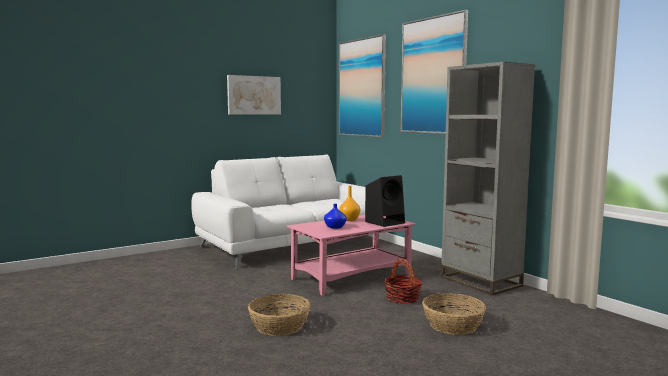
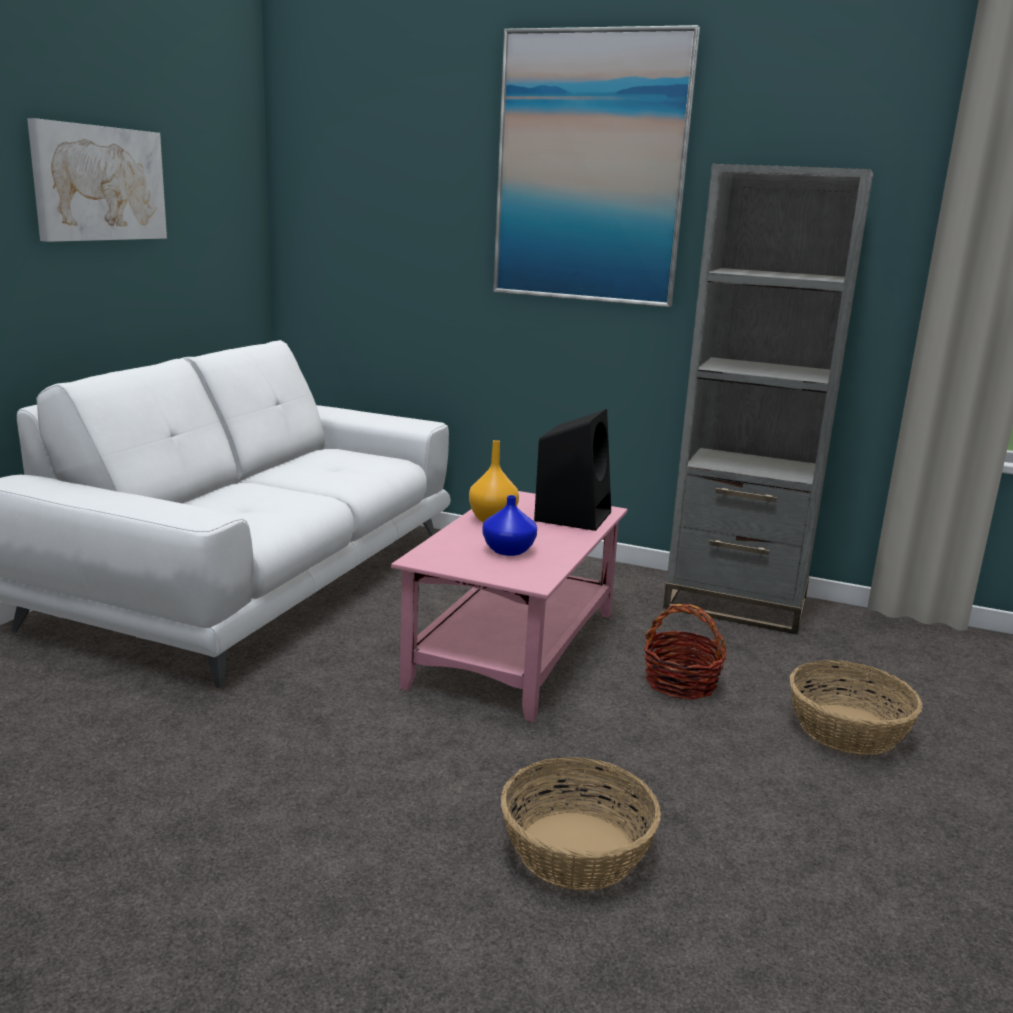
camera: 35 degrees left, 10 degrees up
(361, 88) = (360, 176): picture -> none

